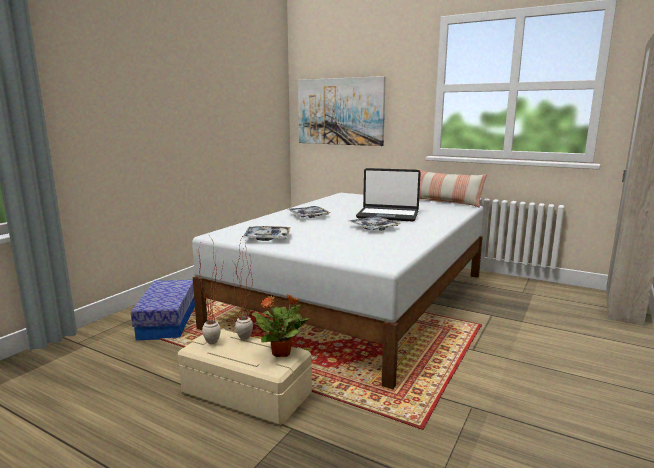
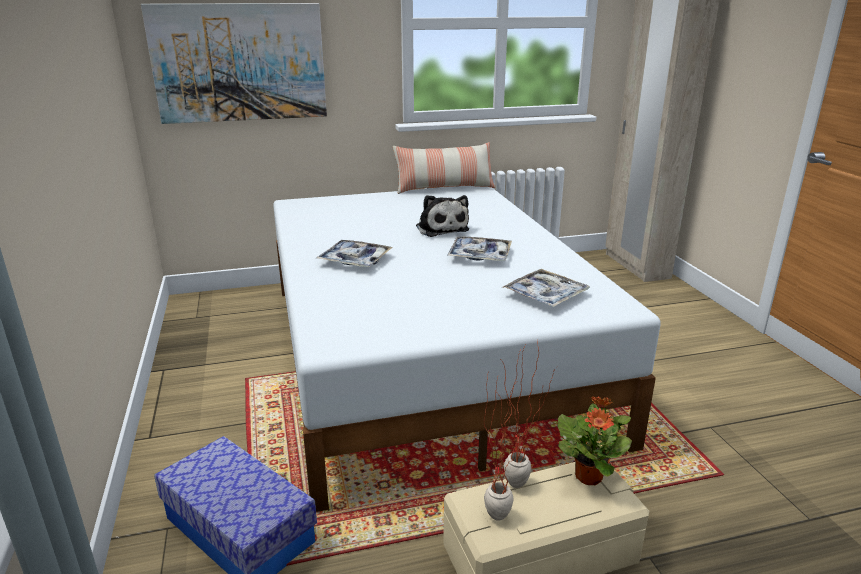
camera: 45 degrees left, 10 degrees up
(267, 238) = (413, 322): tray -> tray (545, 295)
(388, 215) = (441, 228): laptop -> plush toy

